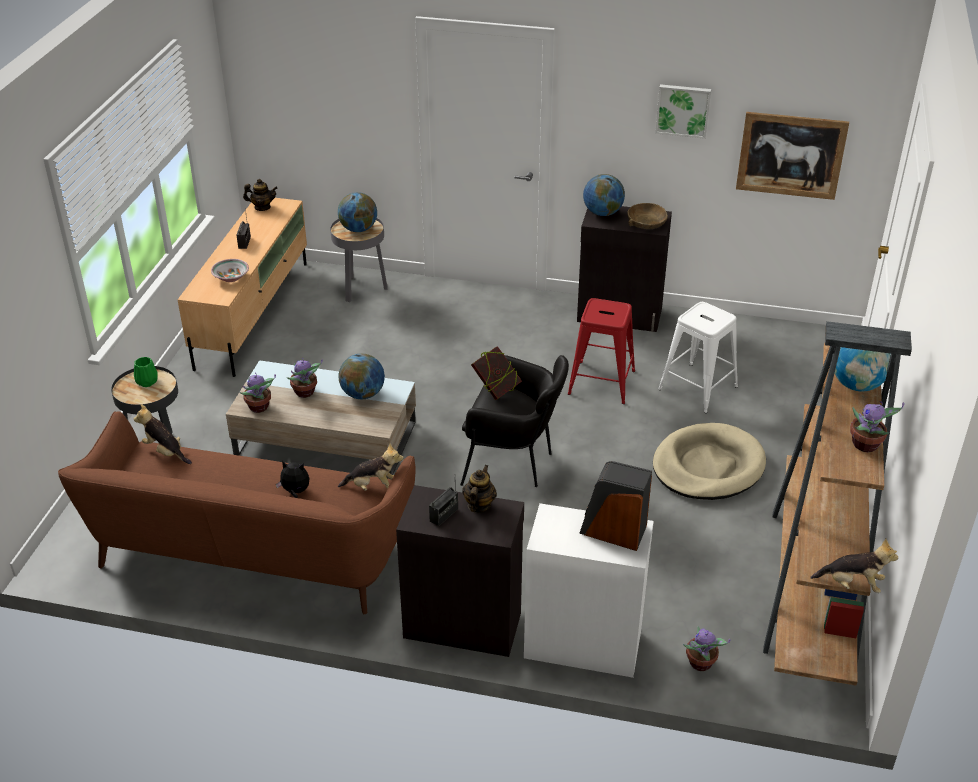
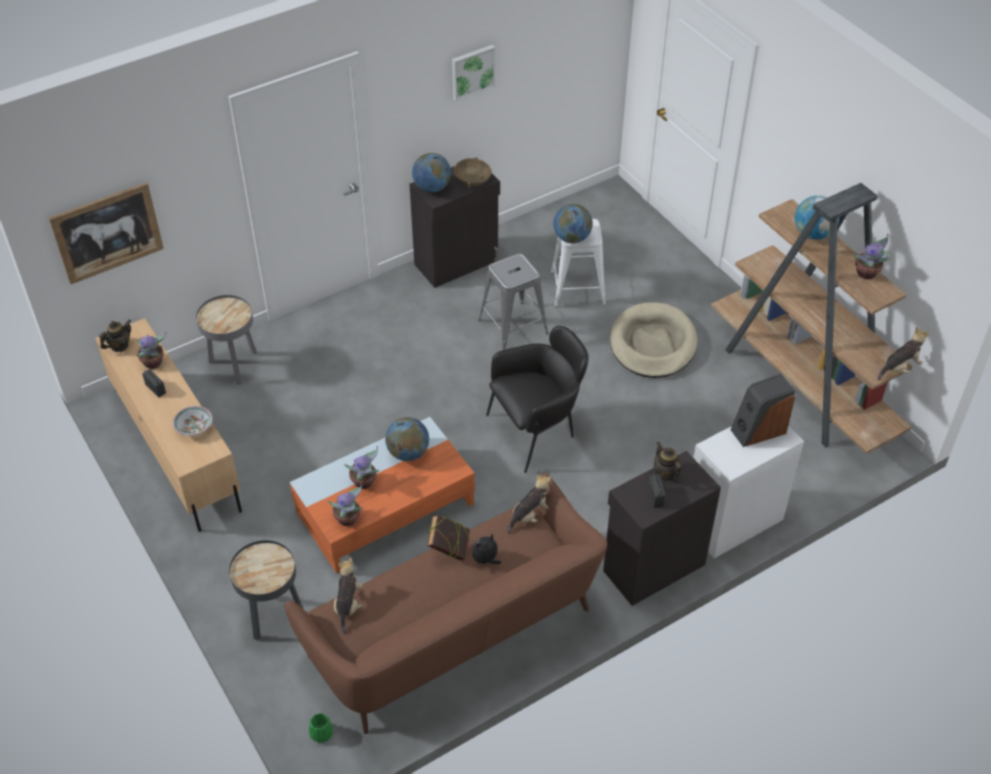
camera: 45 degrees left, 10 degrees up
(147, 381) = (257, 562): green vase -> green vase (322, 733)
(165, 451) = (348, 605): plush toy -> plush toy turned 105 degrees clockwise
(326, 438) = (385, 508): beige coffee table -> orange coffee table
(358, 229) = (224, 315): globe -> globe (572, 238)
(496, 390) = (512, 382): book -> book (449, 550)
(602, 382) = (513, 326): red stool -> grey stool
(700, 664) = (805, 481): potted plant -> potted plant (153, 363)
(791, 155) = (556, 68): picture -> picture (107, 232)

